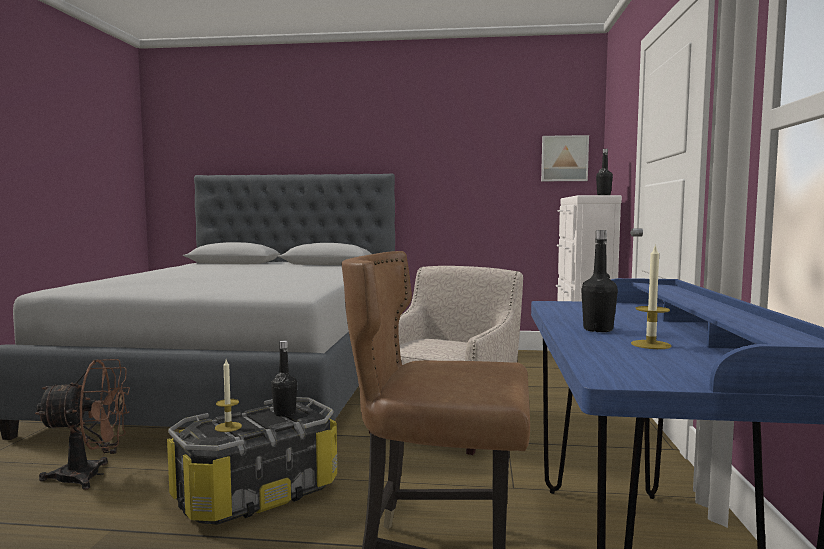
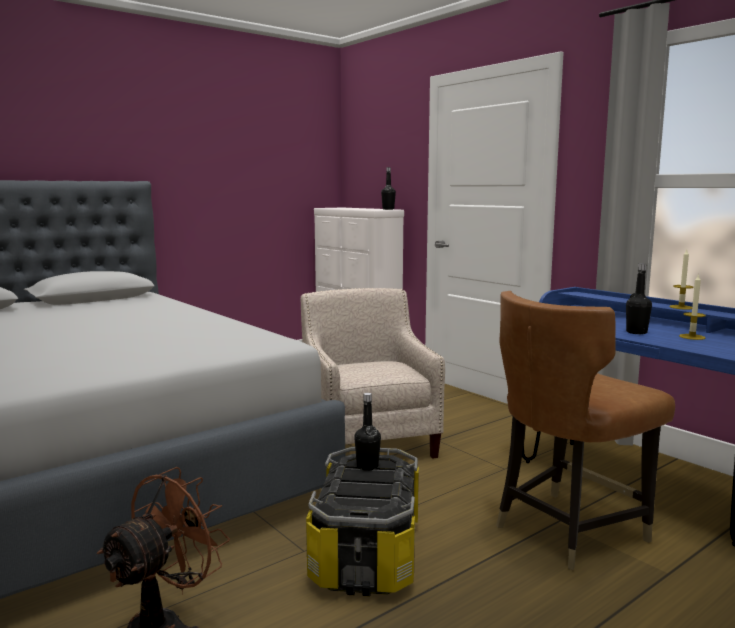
camera: 45 degrees left, 5 degrees up
(228, 427) = (361, 494): candle -> candle (681, 307)
(564, 158) = (312, 168): picture -> none

